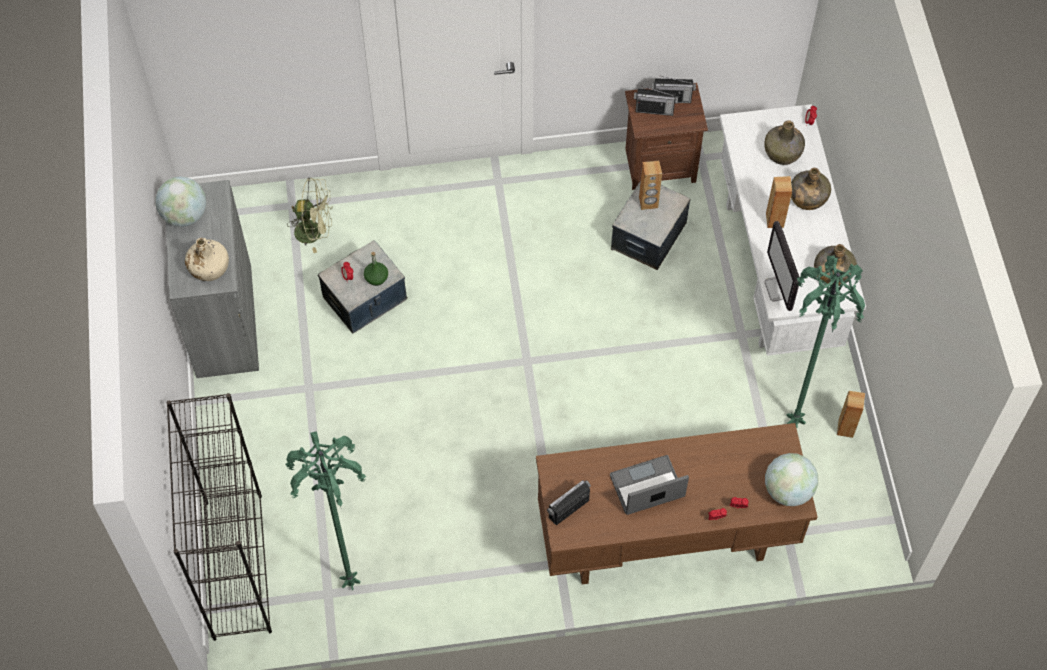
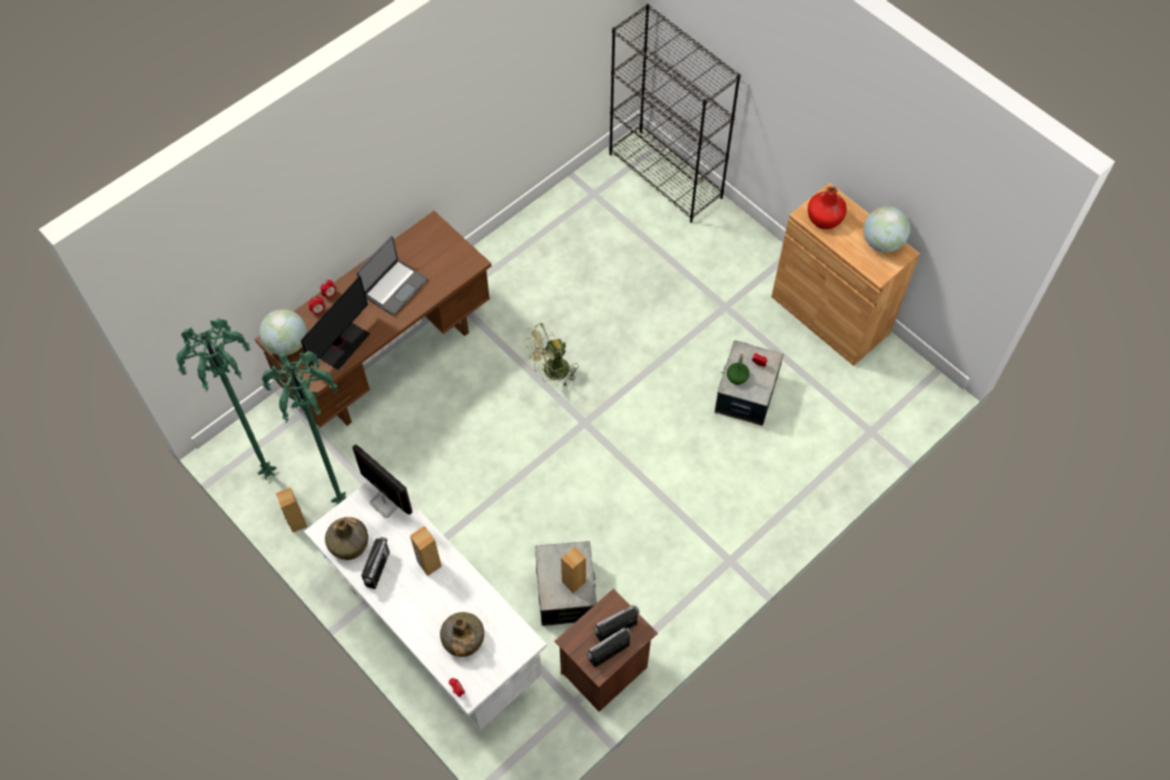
camera: 145 degrees right, 0 degrees up
(209, 267) = (825, 218): beige bottle -> red bottle
(224, 320) = (830, 315): grey cabinet -> brown cabinet
(315, 231) = (833, 422): green fan -> green fan (551, 372)
(349, 581) = (586, 208): green floor lamp -> green floor lamp (269, 474)
(569, 509) = (441, 242): radio -> radio (377, 569)
(736, 459) = (340, 344): none -> monitor
(807, 197) = (413, 605): green bottle -> none

